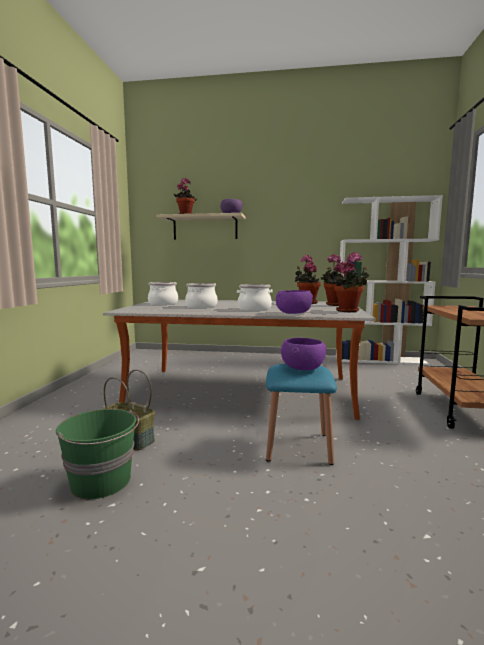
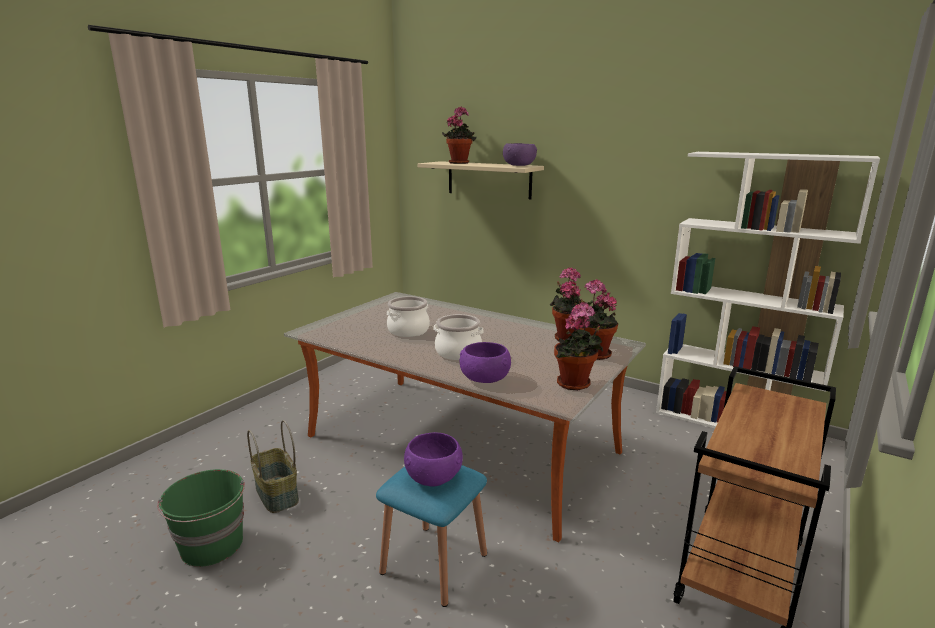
camera: 25 degrees right, 10 degrees up
(163, 303) = (379, 312): cooking pot -> none

